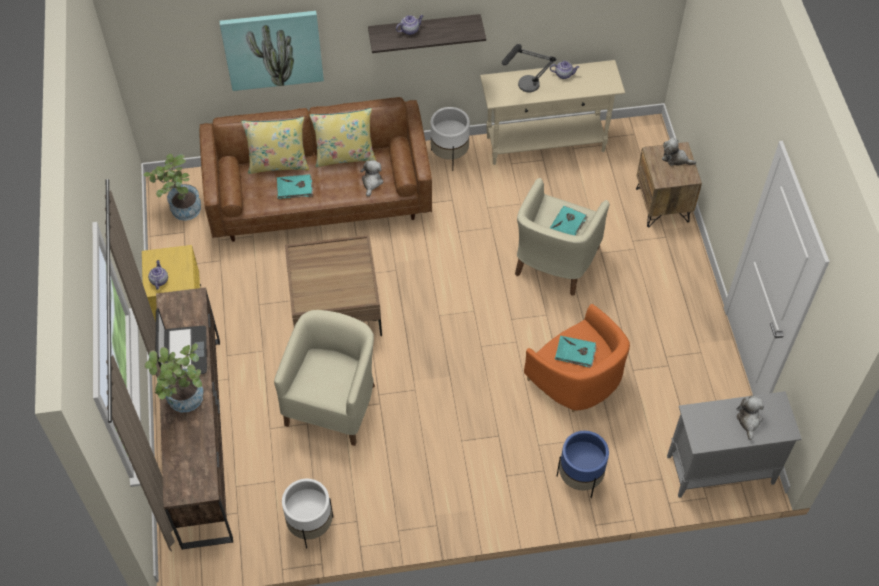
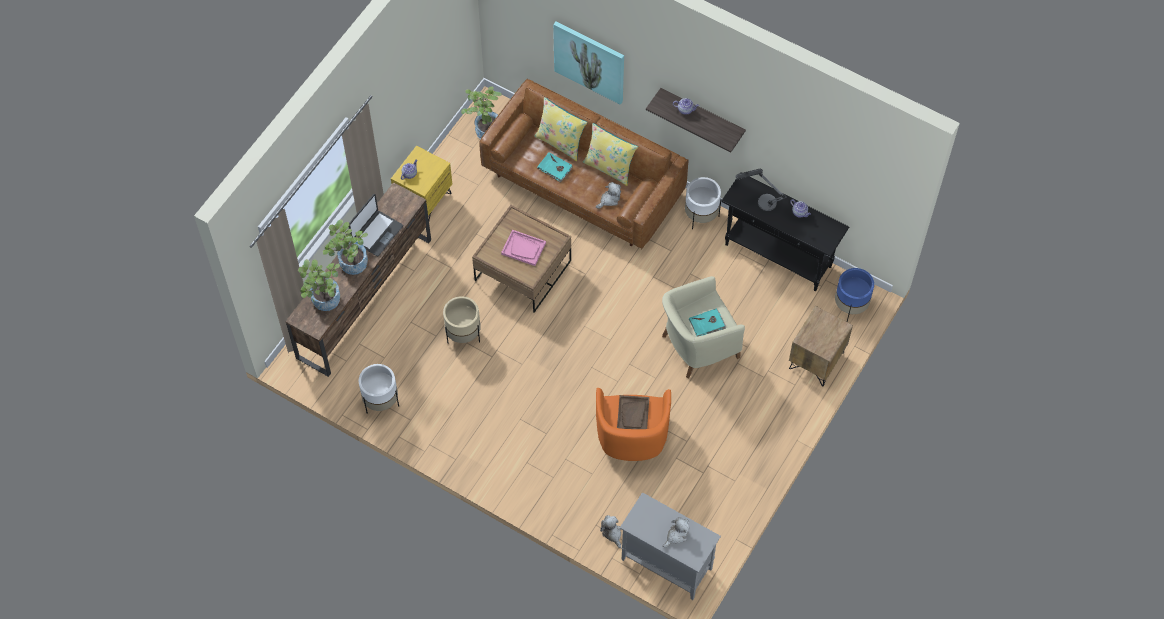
camera: 40 degrees right, 5 degrees up
(190, 458) = (324, 303): none -> potted plant
(333, 403) = (463, 334): beige armchair -> beige planter
(335, 275) = (523, 248): none -> pink tray
(546, 144) = (778, 256): beige console table -> black console table
(575, 353) = (633, 414): turquoise book -> brown tray
(580, 478) = (571, 499): blue planter -> blue planter (850, 306)
(675, 158) = (830, 331): plush toy -> plush toy (612, 533)

